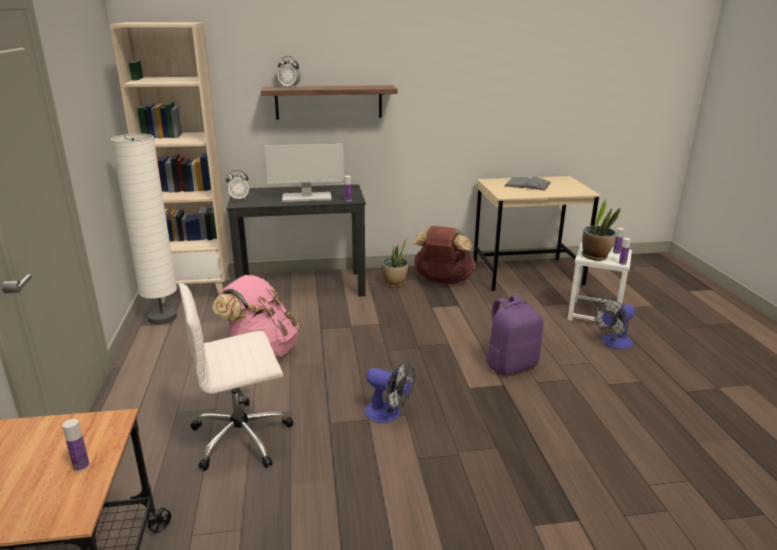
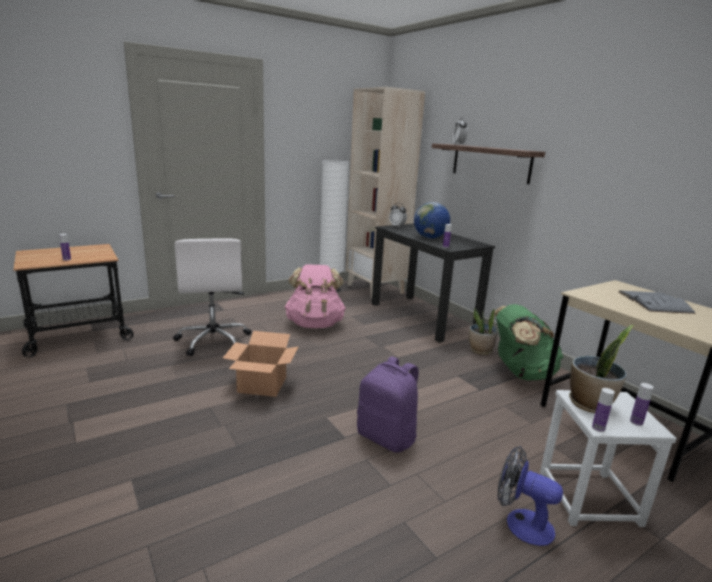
camera: 65 degrees right, 5 degrees down
(243, 437) = (213, 340): white office chair -> white office chair turned 150 degrees counterclockwise
(306, 197) = (430, 237): monitor -> globe
(388, 414) = (263, 384): fan -> cardboard box
(442, 281) = (521, 373): brown backpack -> green backpack

